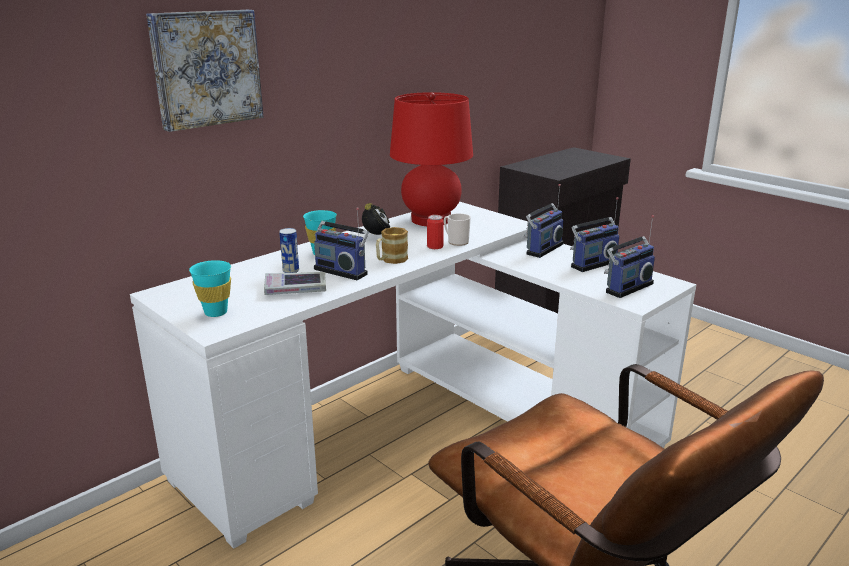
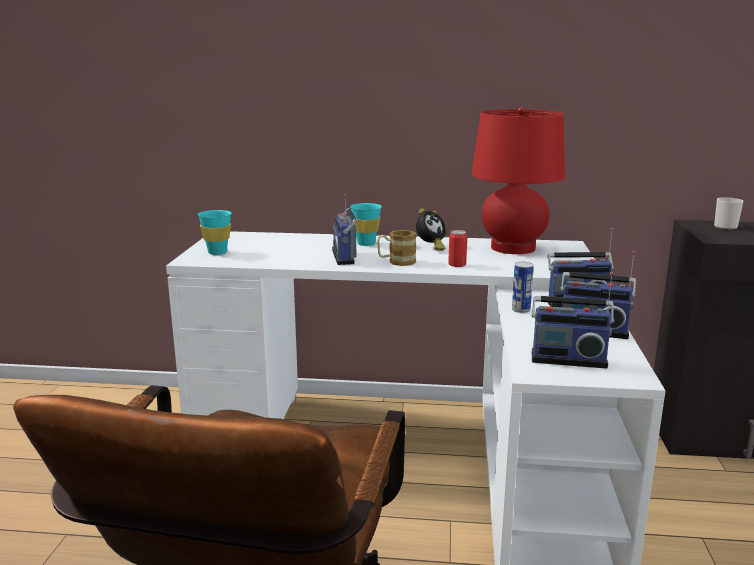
camera: 50 degrees right, 5 degrees down
(205, 68) = (296, 62): picture -> none
(291, 271) = (317, 246): can -> can (521, 310)
(295, 289) = (290, 256): book -> none
(456, 241) = (485, 267): mug -> mug (723, 226)

